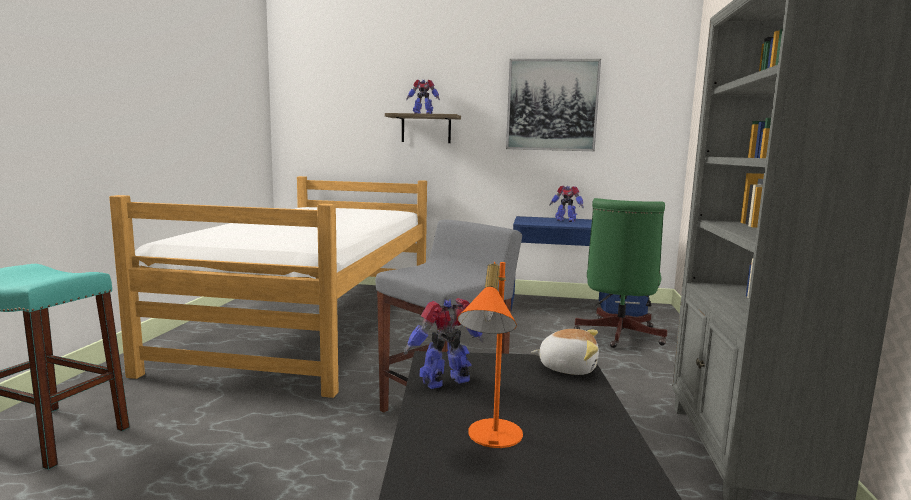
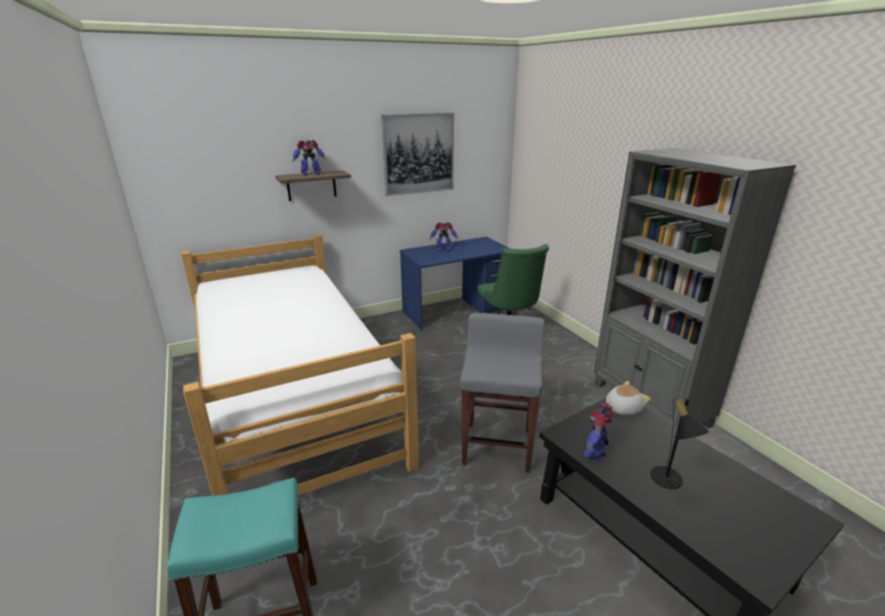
camera: 35 degrees left, 15 degrees up
(490, 438) = (669, 482): orange table lamp -> black table lamp

